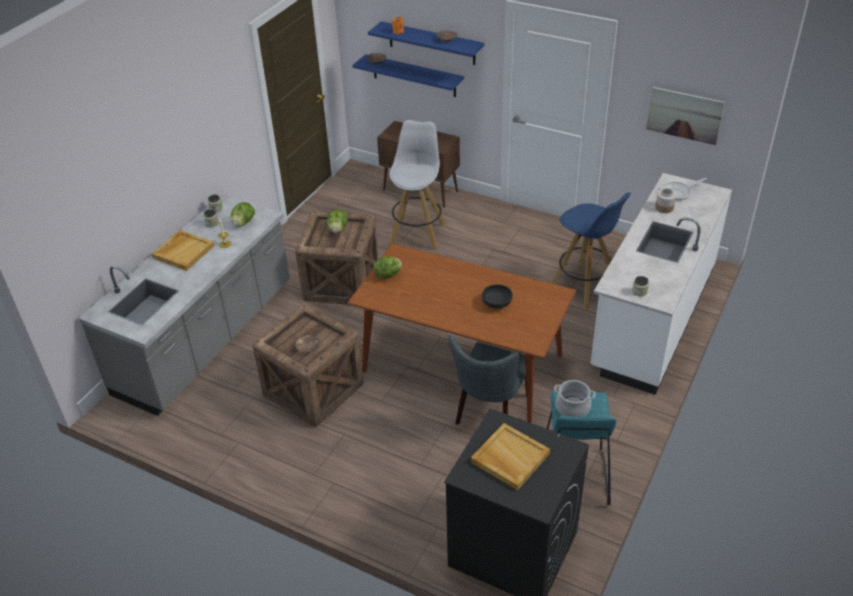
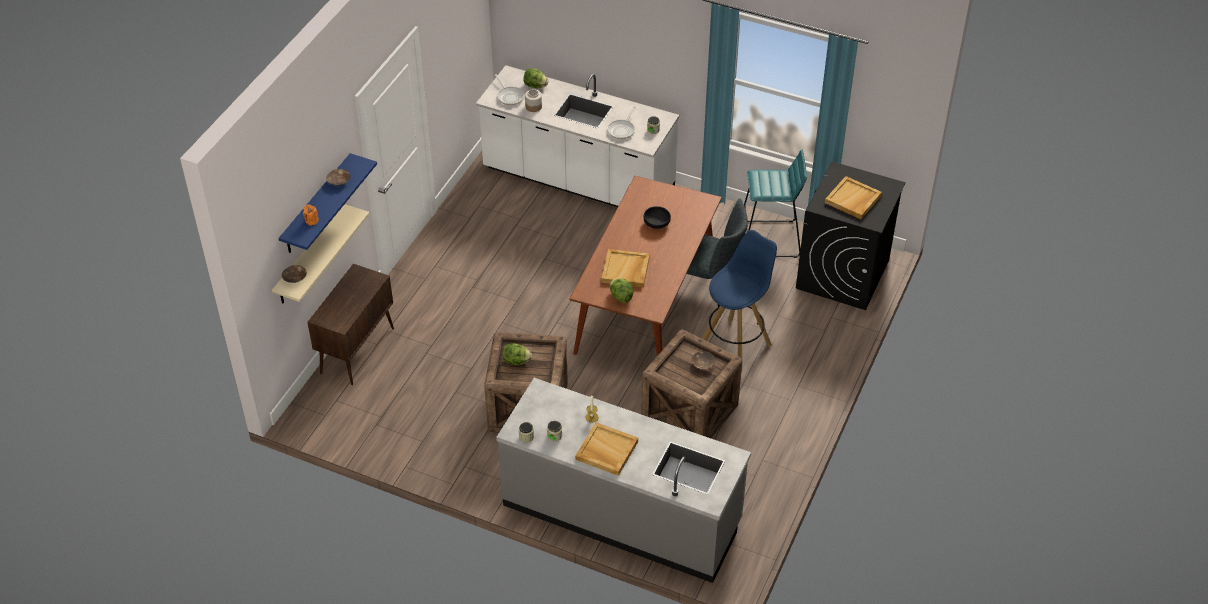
camera: 95 degrees left, 5 degrees up
(243, 223) = (553, 408): lettuce -> lettuce (535, 86)
(414, 76) = (309, 256): blue shelf -> beige shelf
(417, 233) = (441, 349): white stool -> none
(426, 279) = (626, 270): none -> beige tray
(572, 408) = (769, 187): cooking pot -> none
(584, 287) = (536, 222): blue stool -> blue stool (736, 344)
(635, 268) = (622, 130): none -> frying pan
(684, 115) = (460, 49): picture -> none

